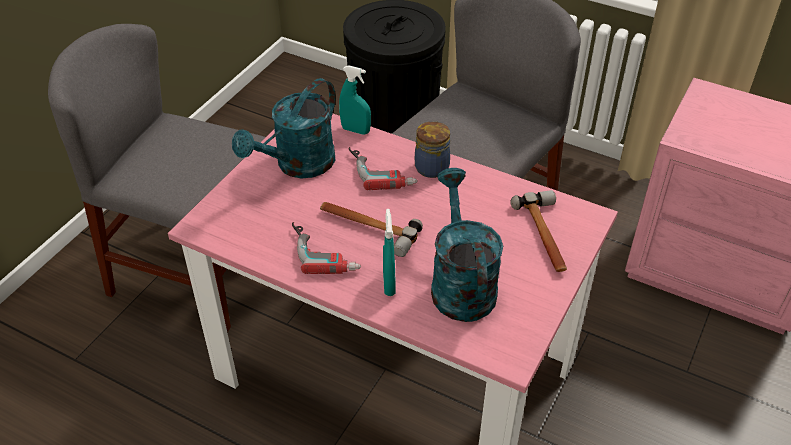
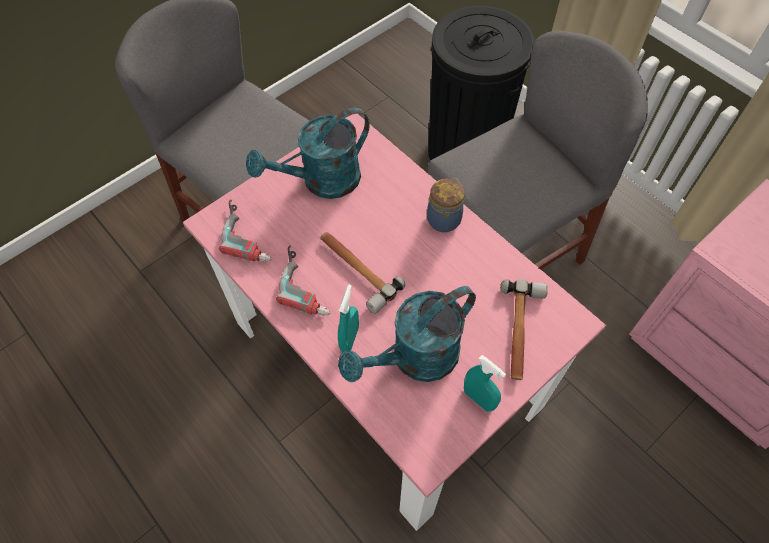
camera: 20 degrees right, 15 degrees up
(355, 130) = (390, 156): turquoise spray bottle -> turquoise spray bottle (478, 399)
(382, 170) = (396, 209): power drill -> power drill (250, 234)
(460, 283) = (415, 359): turquoise watering can -> turquoise watering can turned 135 degrees counterclockwise

